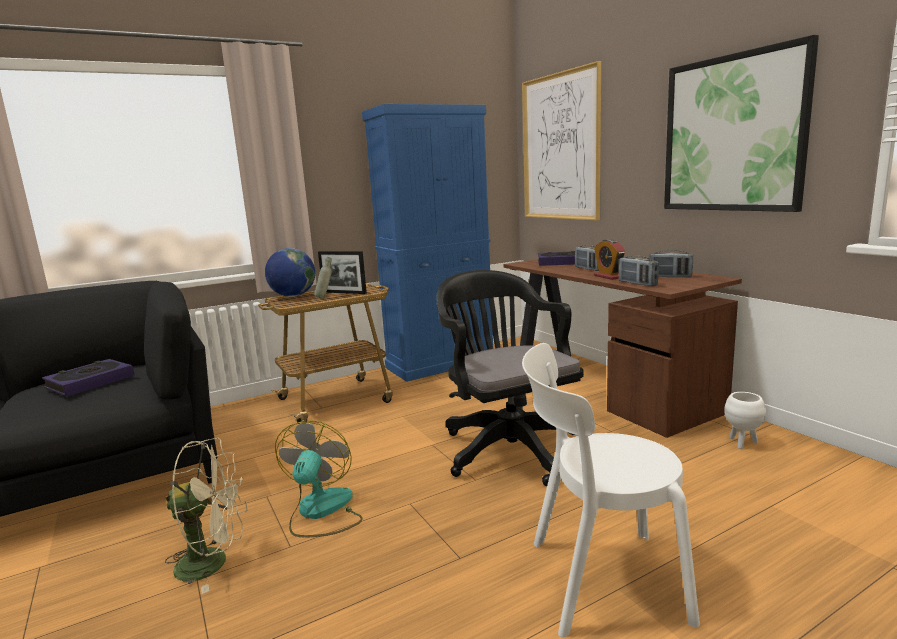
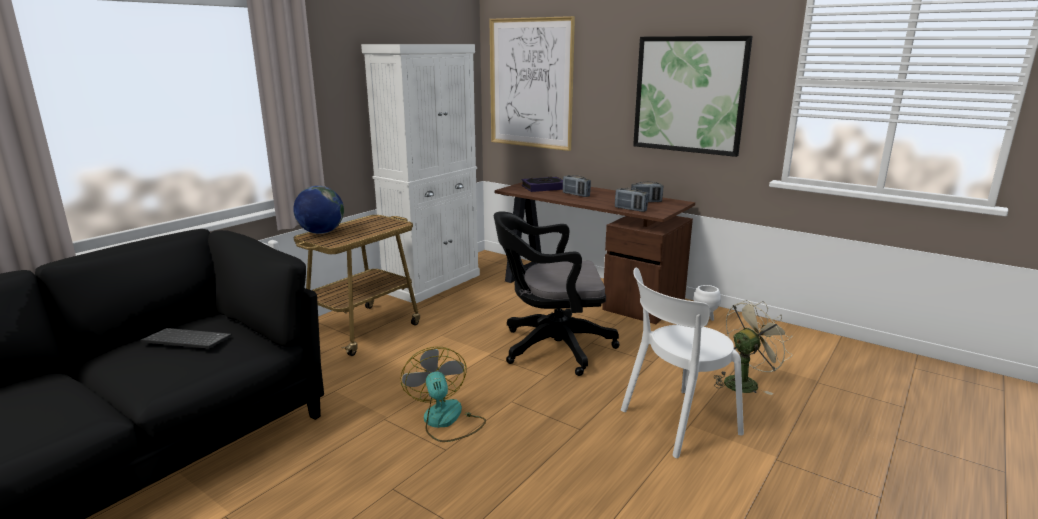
camera: 25 degrees left, 5 degrees up
(90, 382) = (185, 341): book -> keyboard
(213, 562) = (393, 474): beige fan -> beige fan (745, 382)
(325, 298) = (359, 233): grey bottle -> none
(344, 292) = (371, 226): picture frame -> none
(441, 363) = (432, 283): blue cabinet -> white cabinet
(508, 447) = (551, 347): black office chair -> black office chair turned 45 degrees counterclockwise
(608, 276) = (601, 202): alarm clock -> none

